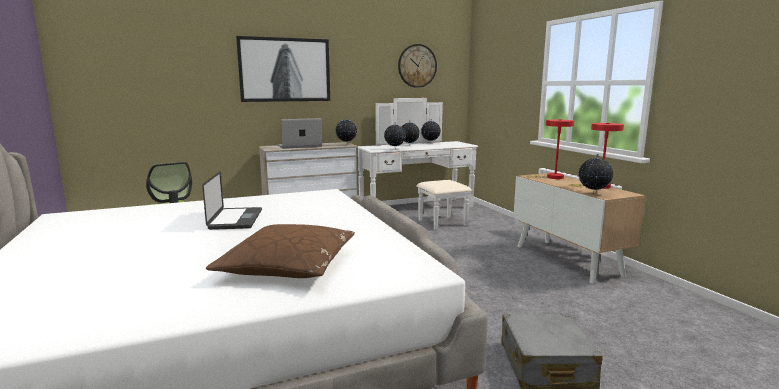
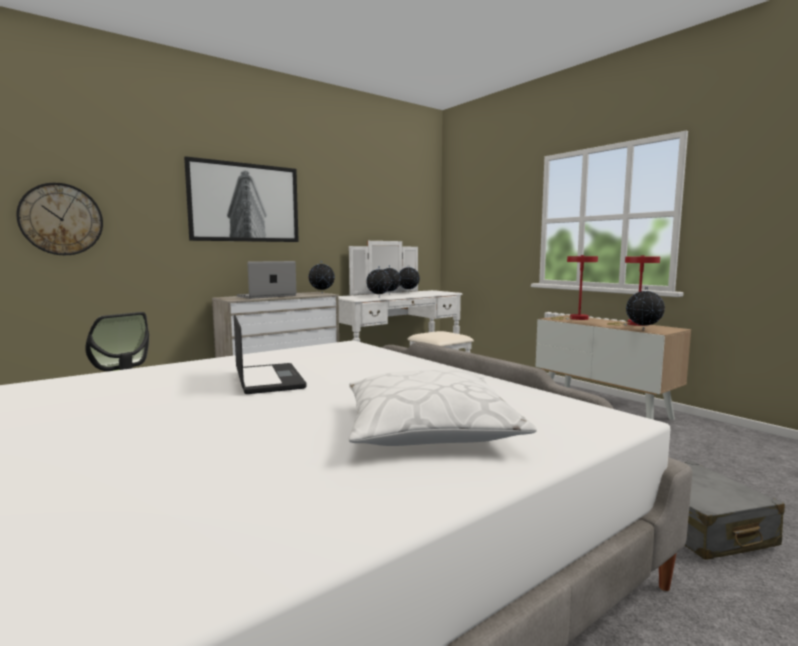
camera: 15 degrees left, 5 degrees down
(288, 265) = (428, 428): brown pillow -> white pillow
(417, 66) = (391, 205): wall clock -> wall clock (61, 219)

